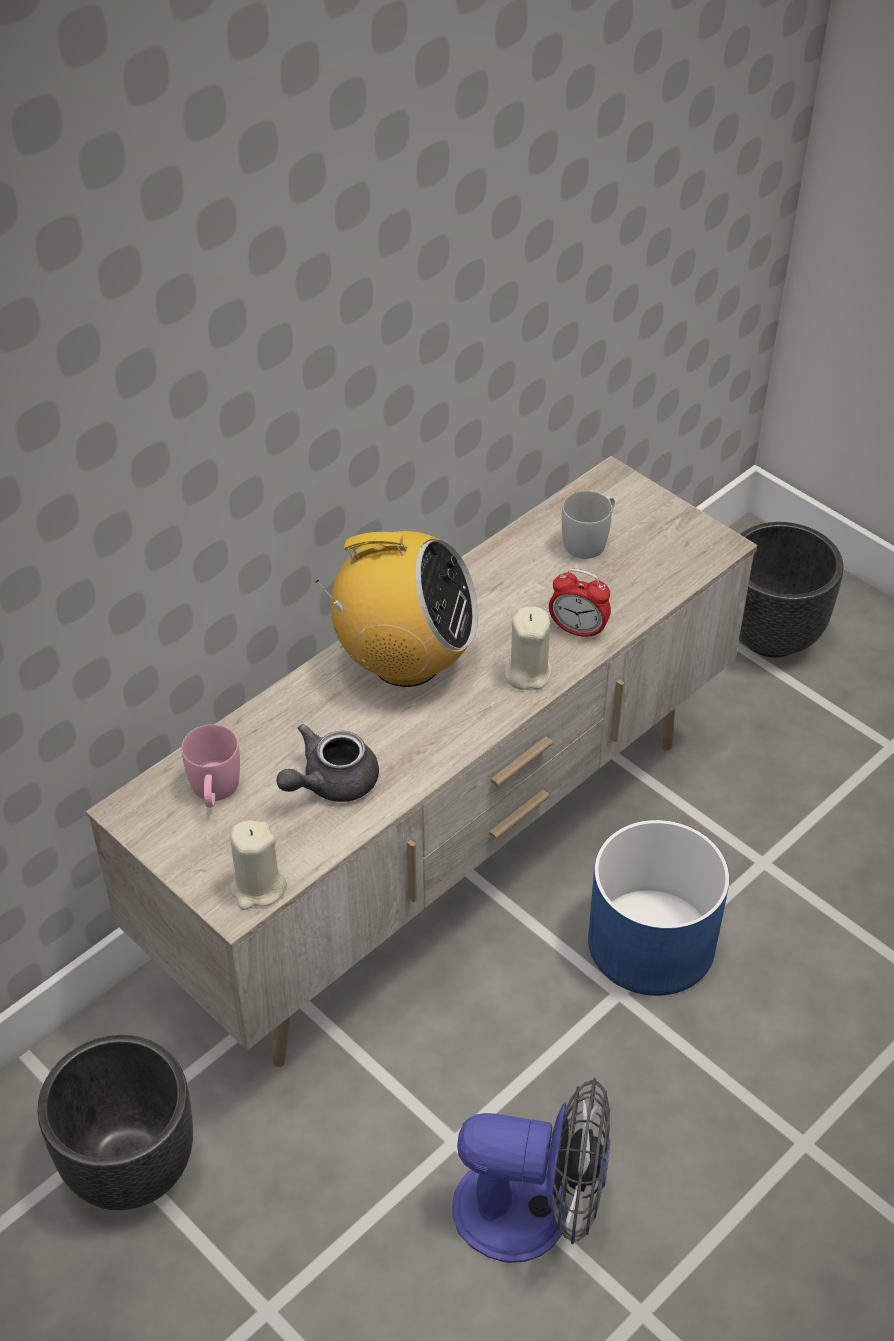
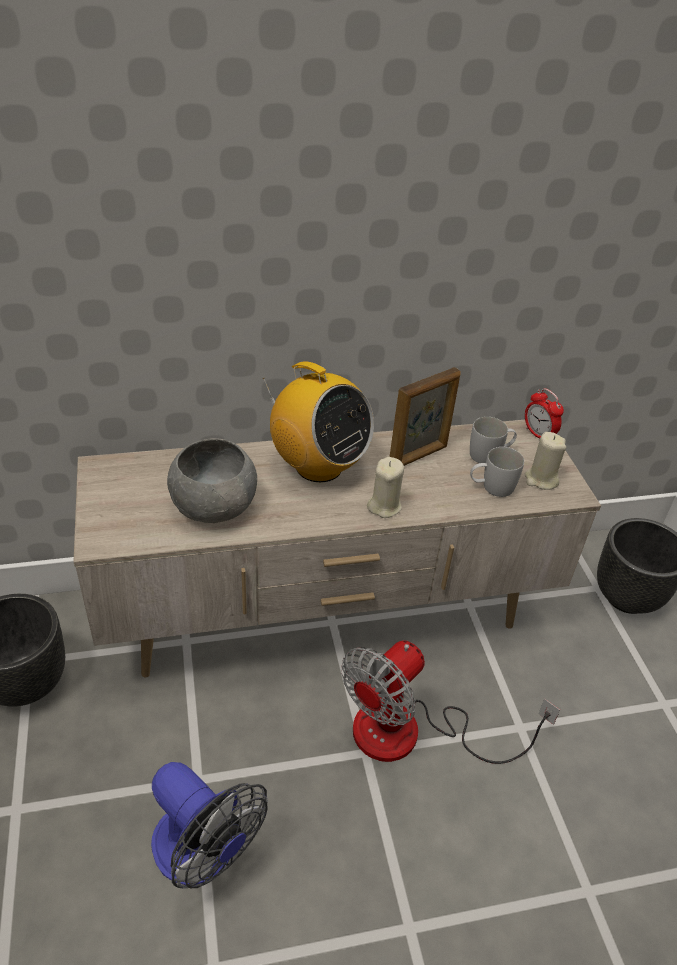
camera: 30 degrees right, 5 degrees down
(214, 792) = (148, 480): pink mug -> none
(257, 888) = (118, 540): beige candle -> beige candle (541, 479)
(330, 783) = (213, 507): grey teapot -> grey bowl
(511, 585) = (418, 456): none -> picture frame
(578, 630) = (437, 498): alarm clock -> alarm clock (538, 434)
(625, 584) = (491, 487): none -> white mug
(652, 942) = (411, 734): blue planter -> fan

